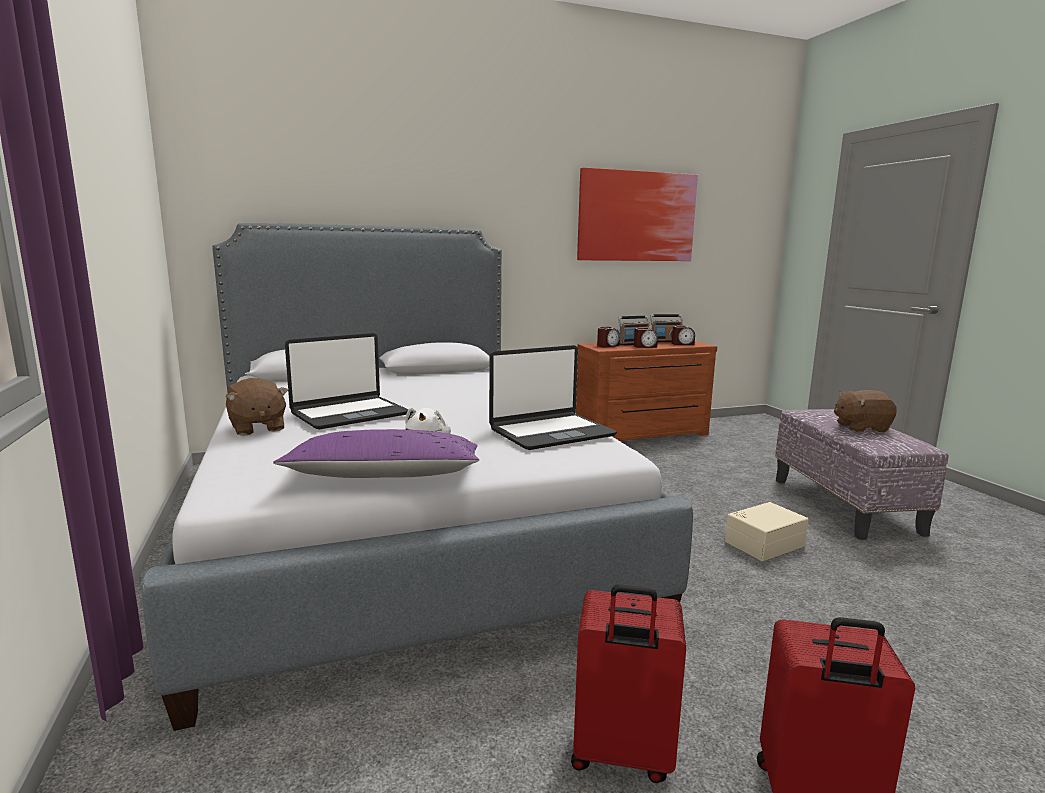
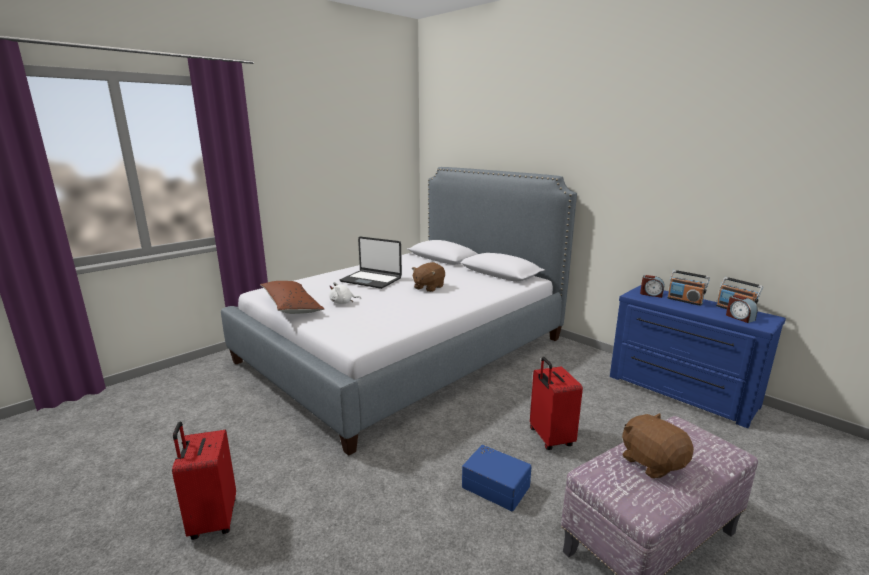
camera: 65 degrees right, 5 degrees up
(257, 428) = (338, 274): brown plush toy -> brown plush toy (428, 287)
(385, 475) = (291, 306): purple pillow -> brown pillow
(551, 432) = (383, 322): laptop -> none
(621, 755) = (234, 455): red suitcase -> red suitcase (550, 438)
(636, 216) = (728, 170): picture -> none
(643, 434) = (680, 392): brown dresser -> blue dresser
(645, 346) = (681, 306): alarm clock -> none
(763, 543) = (496, 485): beige storage box -> blue storage box

